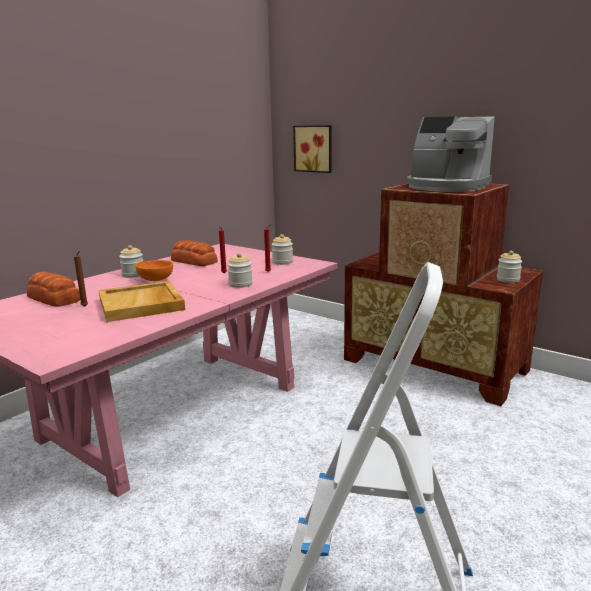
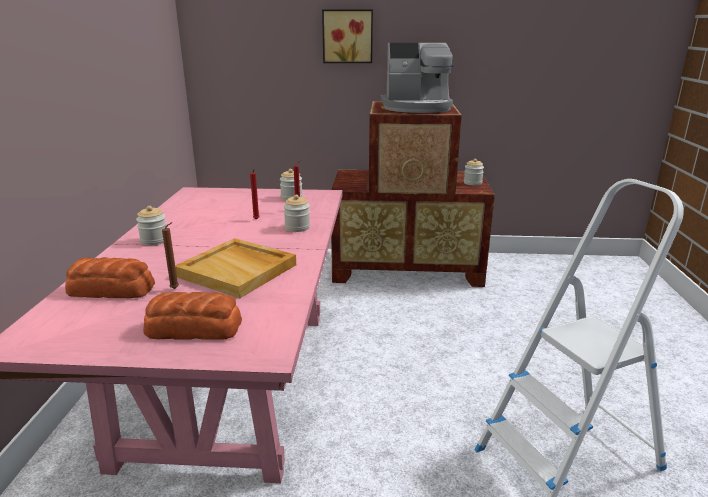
camera: 35 degrees left, 5 degrees up
(155, 280) = (195, 241): orange bowl -> none
(193, 261) = (195, 212): bread -> bread (193, 328)
(314, 148) = (242, 72): picture -> picture (347, 36)

